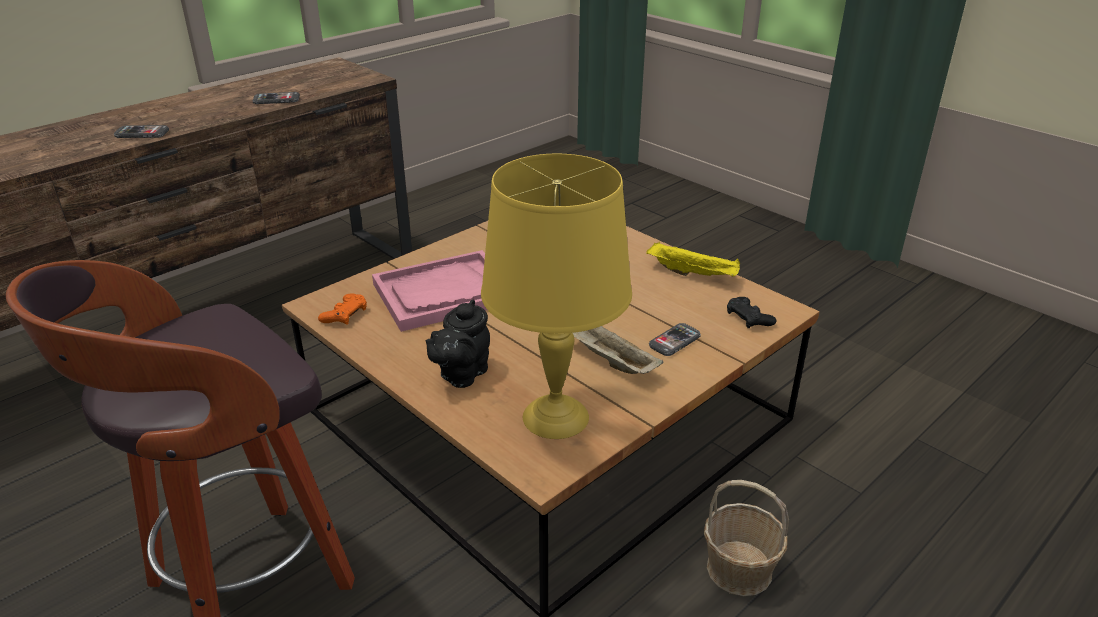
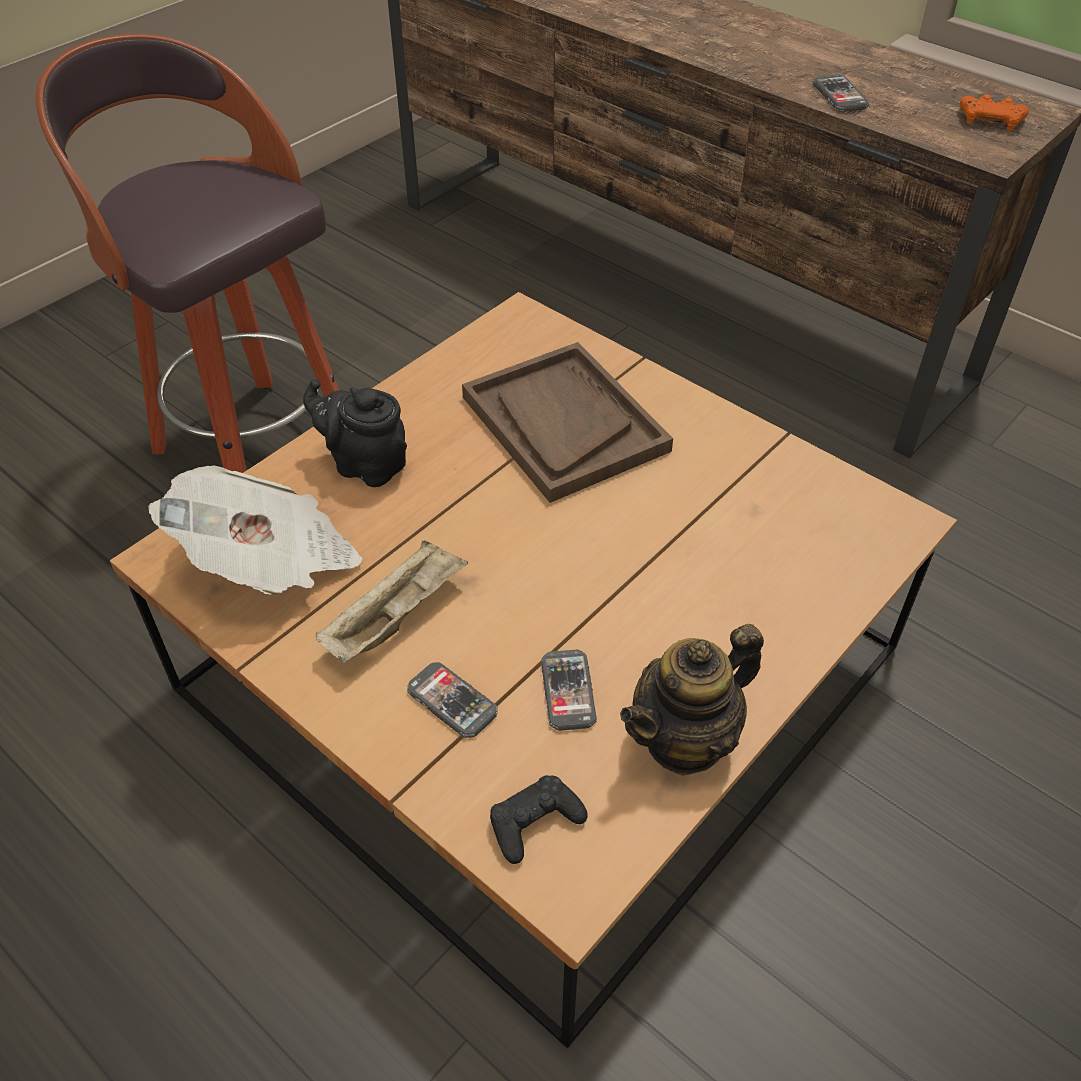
camera: 85 degrees right, 15 degrees up
(142, 133) = (673, 37): phone -> phone (568, 691)
(345, 314) = (498, 344): orange game controller -> orange game controller (990, 120)
(444, 293) = (563, 424): pink tray -> brown tray
(555, 416) = (270, 562): yellow table lamp -> newspaper
(693, 274) = (685, 740): yellow tray -> teapot
(739, 570) = (221, 915): basket -> none

